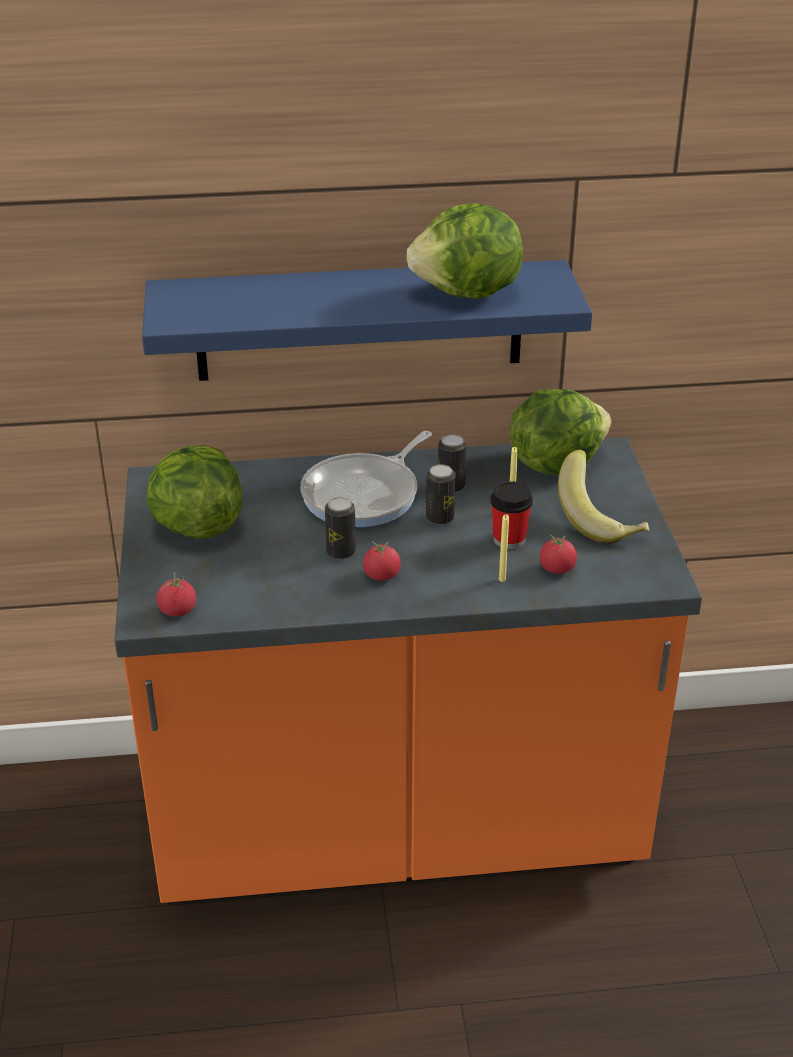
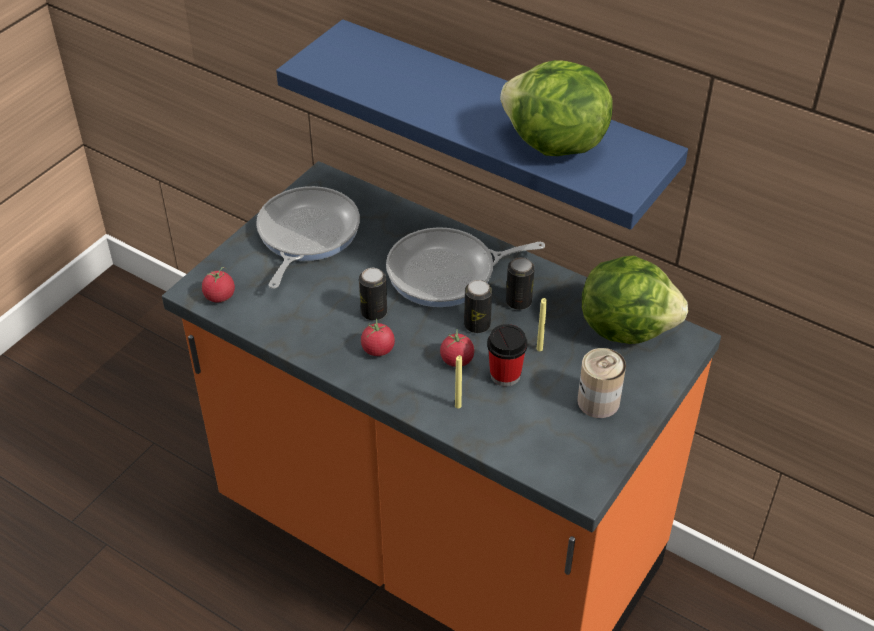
camera: 40 degrees right, 10 degrees up
(196, 526) = (305, 235): lettuce -> frying pan
(557, 569) = (510, 422): tomato -> tomato (457, 360)
(601, 521) = (598, 401): banana -> can

